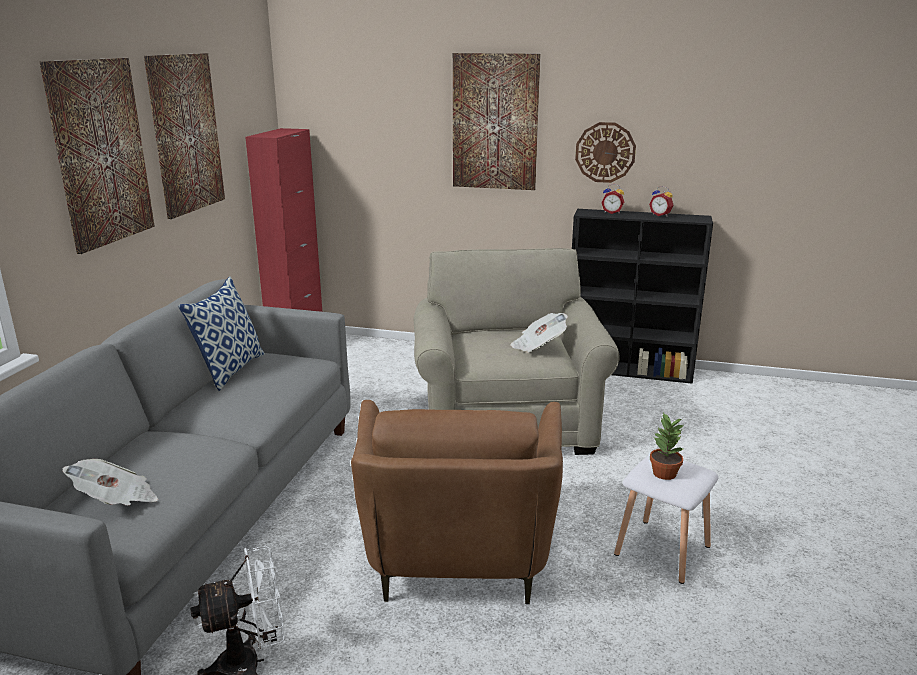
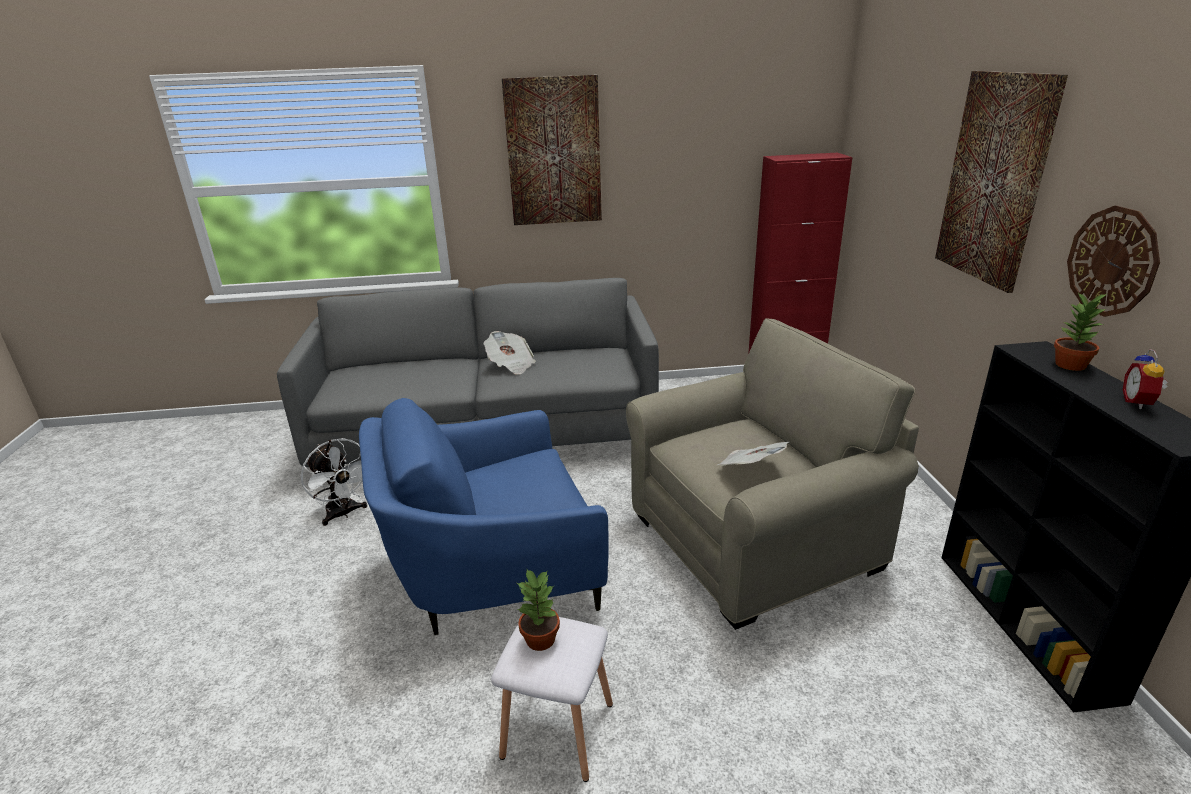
camera: 70 degrees right, 5 degrees up
(117, 501) = (372, 379): newspaper -> newspaper (511, 365)
(185, 134) = (668, 145): picture -> none
(230, 370) = (573, 350): pillow -> none
(458, 553) = (492, 572): brown armchair -> blue armchair
(612, 212) = (1071, 365): alarm clock -> potted plant

